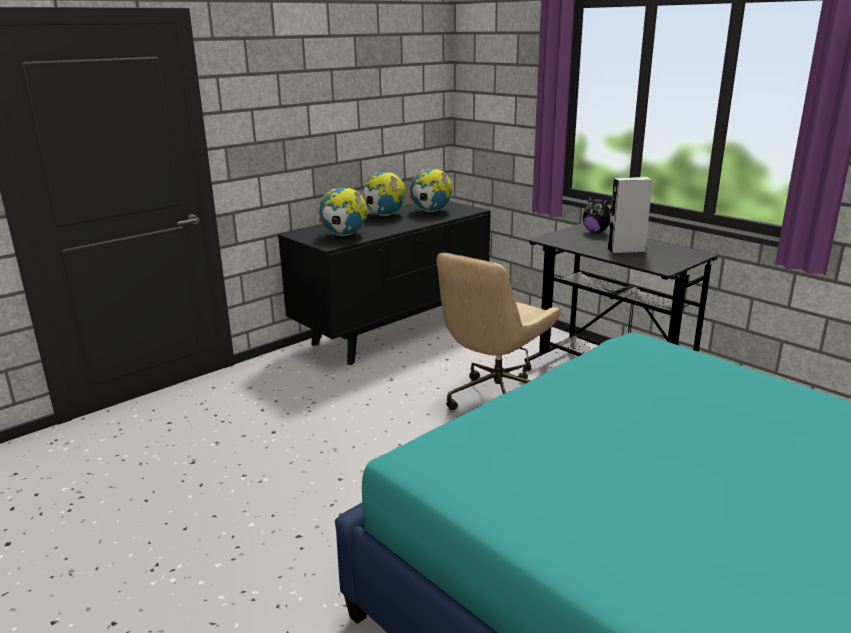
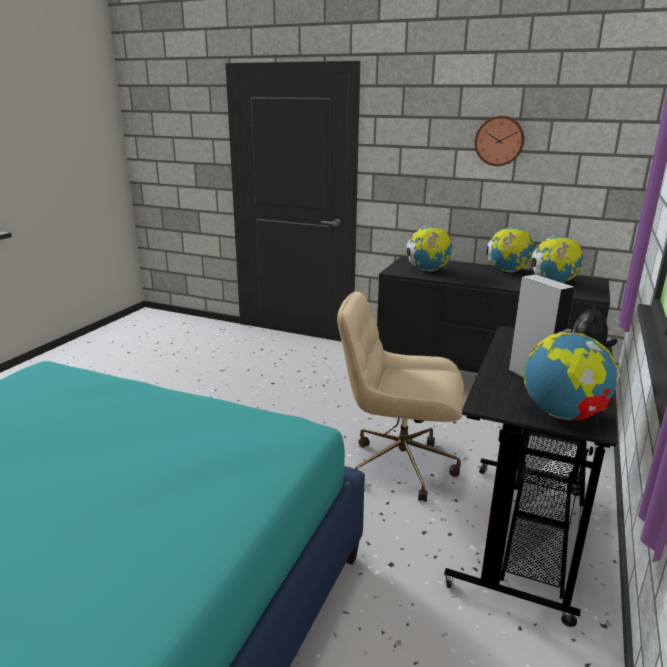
camera: 65 degrees right, 0 degrees up
(345, 91) = (499, 141): none -> wall clock
(682, 256) = (563, 415): none -> globe

